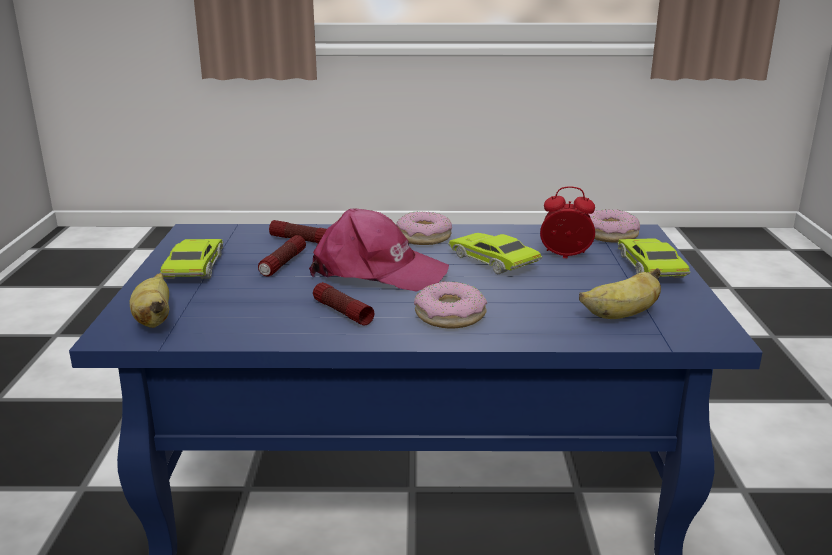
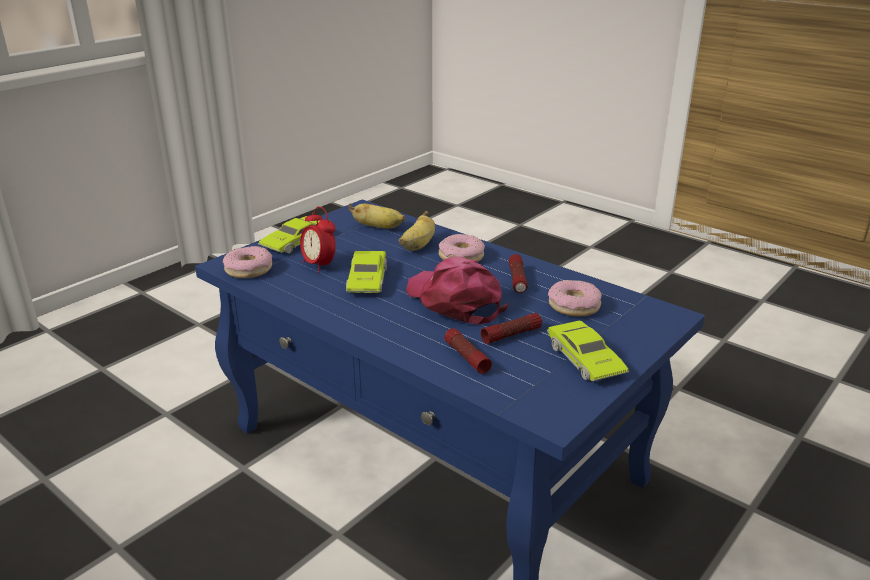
camera: 140 degrees left, 5 degrees up
(154, 319) = (641, 318): banana -> banana (418, 246)
(194, 267) = (585, 359): green toy car -> green toy car turned 60 degrees counterclockwise
(423, 237) = (369, 320): donut -> donut (574, 306)

